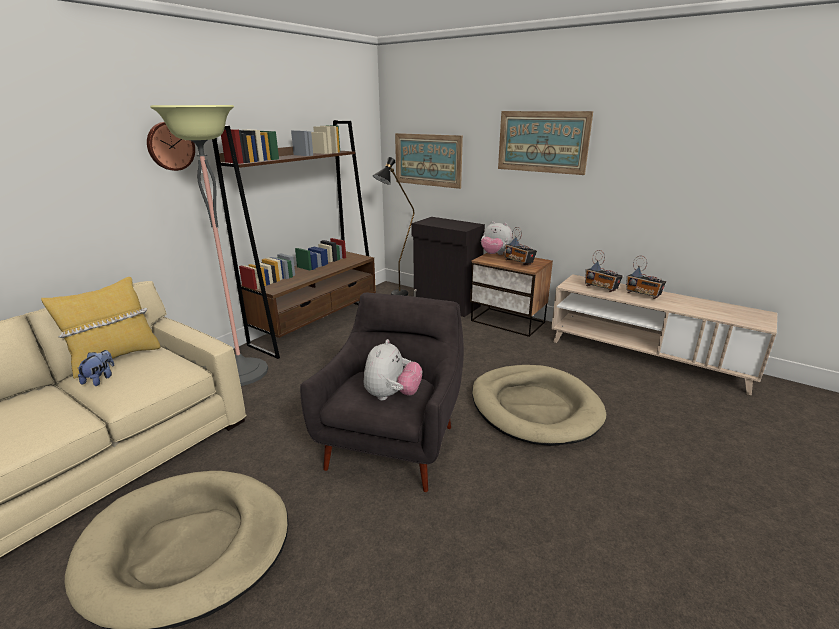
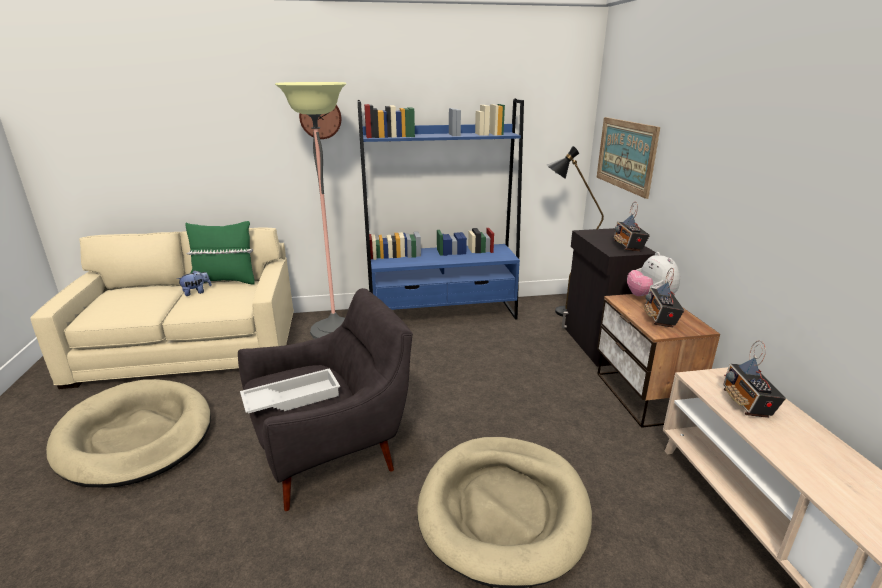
camera: 45 degrees right, 0 degrees up
(115, 358) = (225, 281): yellow pillow -> green pillow
(317, 326) = (443, 314): brown bookcase -> blue bookcase
(392, 396) = (292, 398): plush toy -> white tray
(542, 142) = (742, 148): picture -> none
(643, 295) = (807, 447): radio -> radio (628, 247)

